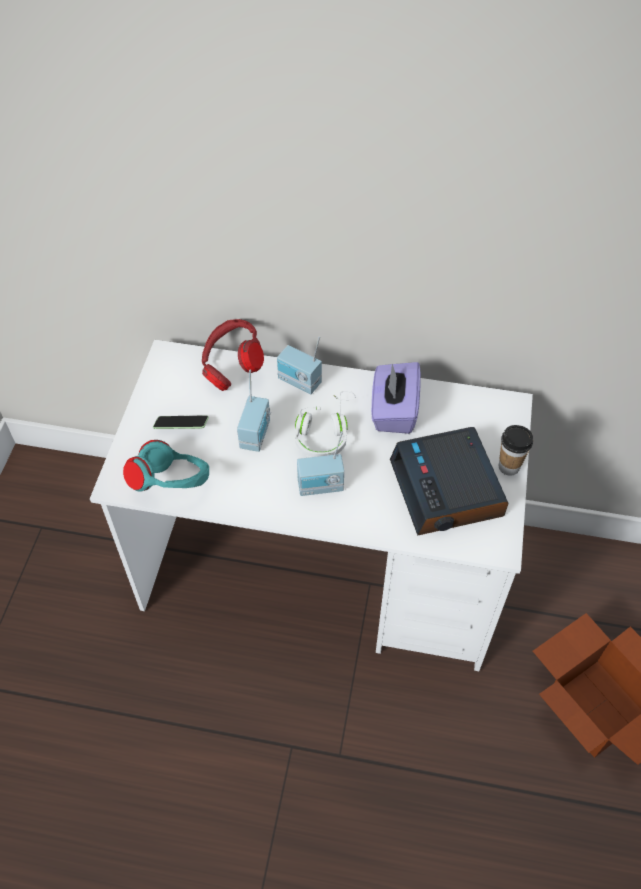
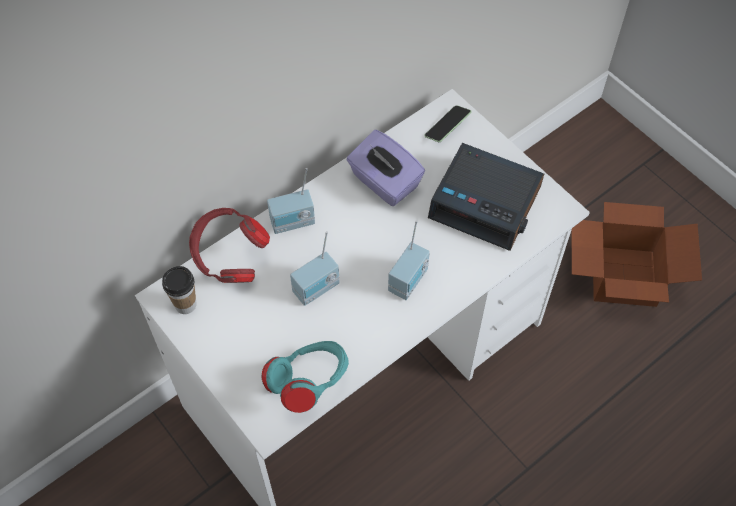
camera: 50 degrees left, 5 degrees up
(181, 427) = (255, 337): phone -> phone (447, 128)
(256, 435) = (317, 289): radio -> radio turned 90 degrees clockwise
(324, 432) = (360, 241): white headphones -> none
(509, 467) = (501, 152): cup -> cup (185, 304)

